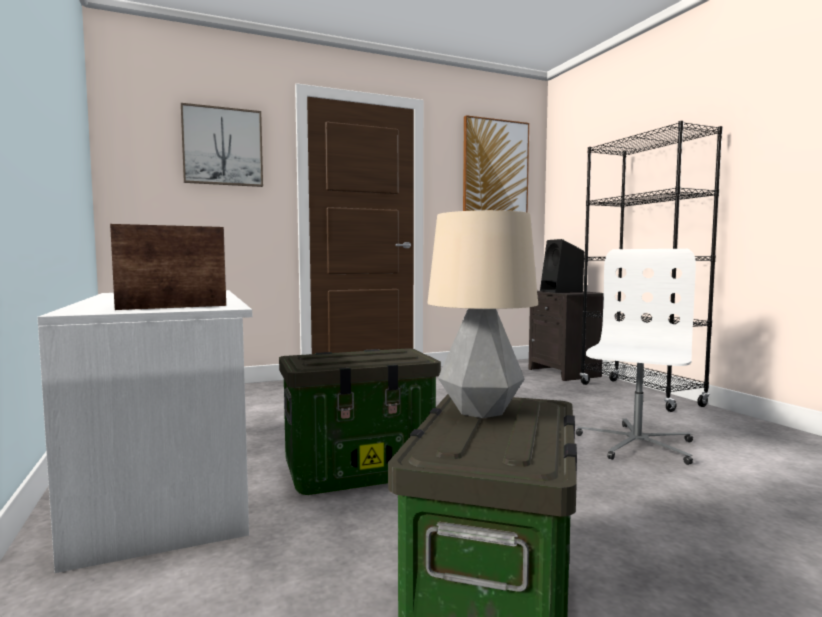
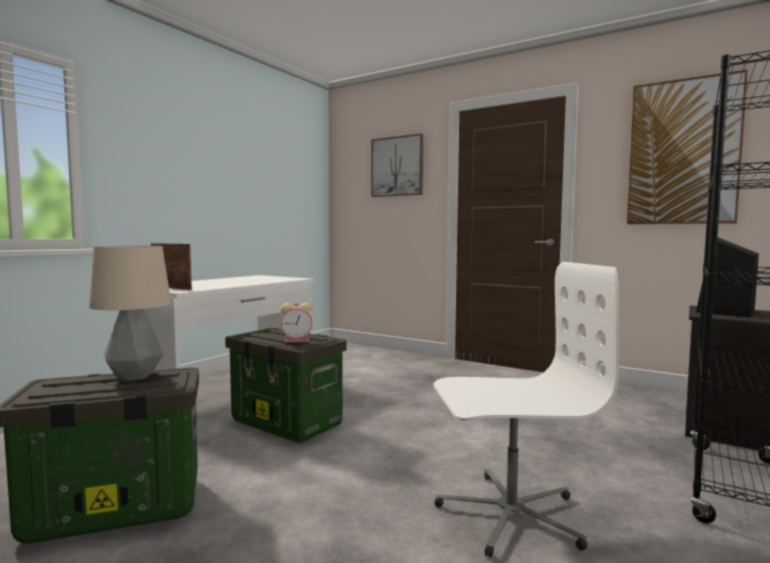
camera: 55 degrees right, 0 degrees up
(395, 355) = (297, 340): none -> alarm clock

